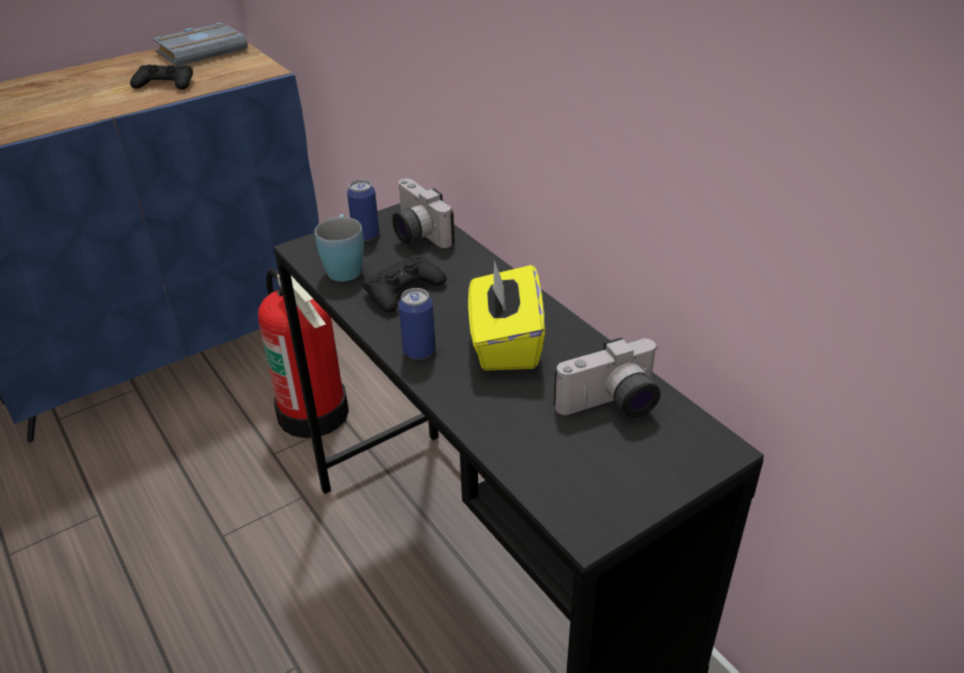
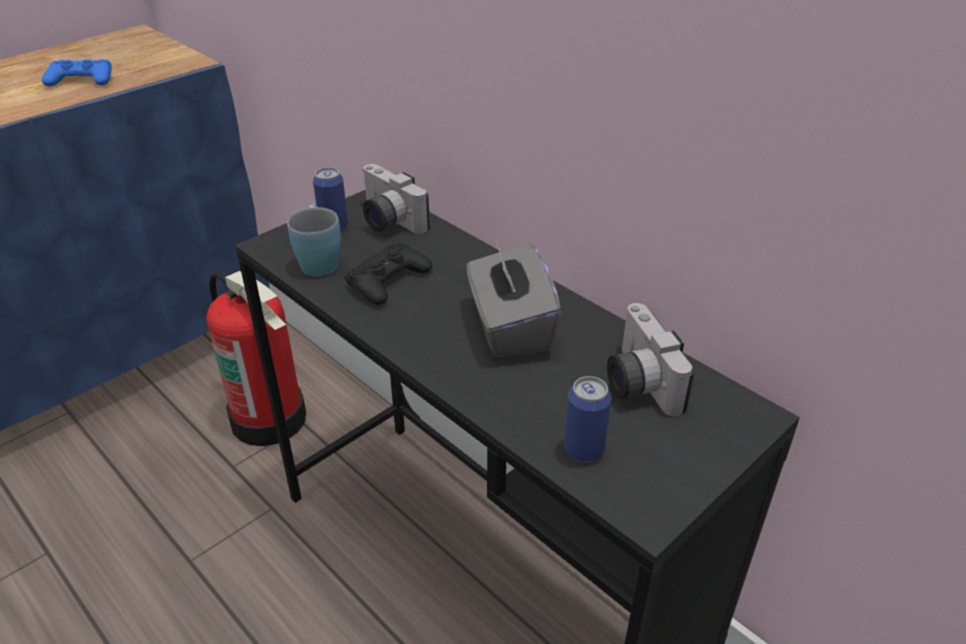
camera: 10 degrees left, 0 degrees up
(165, 84) = (82, 80): black game controller -> blue game controller
(202, 50) = (116, 44): grey book -> none
(419, 351) = (421, 343): can -> can (583, 450)
(505, 343) = (509, 327): yellow tissue box -> grey tissue box
(611, 406) = (635, 382): camera -> camera turned 105 degrees clockwise

